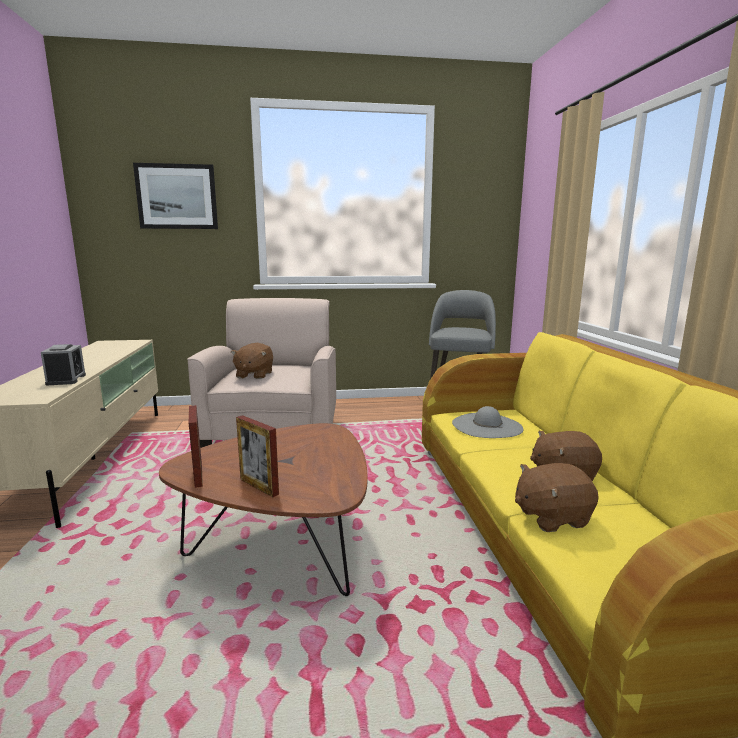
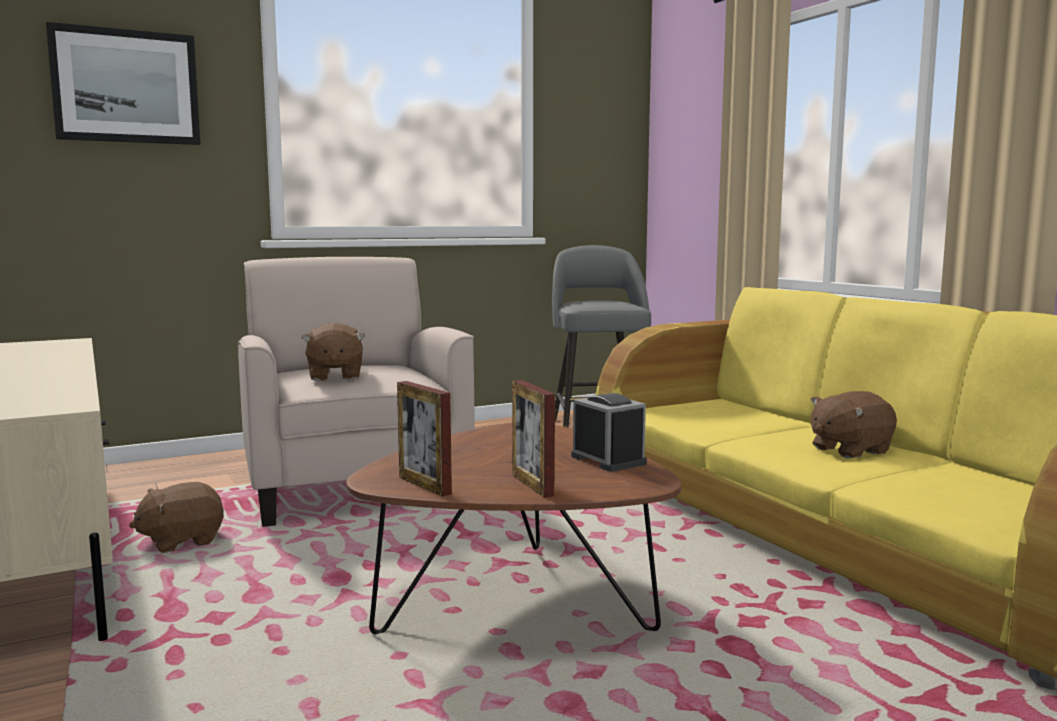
camera: 20 degrees left, 5 degrees down
(66, 379) = (58, 386): alarm clock -> alarm clock (608, 460)
(259, 486) = (532, 485): picture frame -> picture frame turned 45 degrees clockwise
(486, 426) = (708, 415): grey hat -> none
(551, 517) = (881, 483): brown plush toy -> brown plush toy (181, 541)

